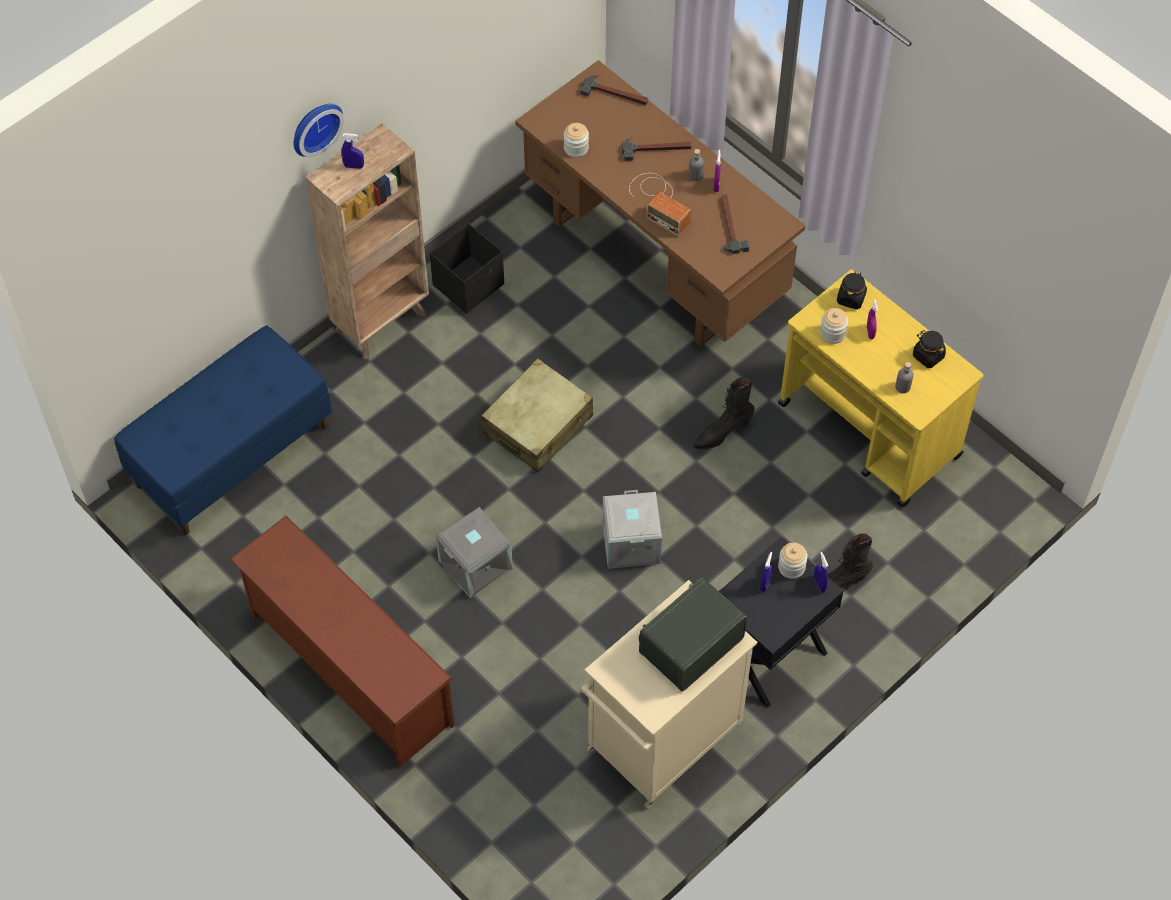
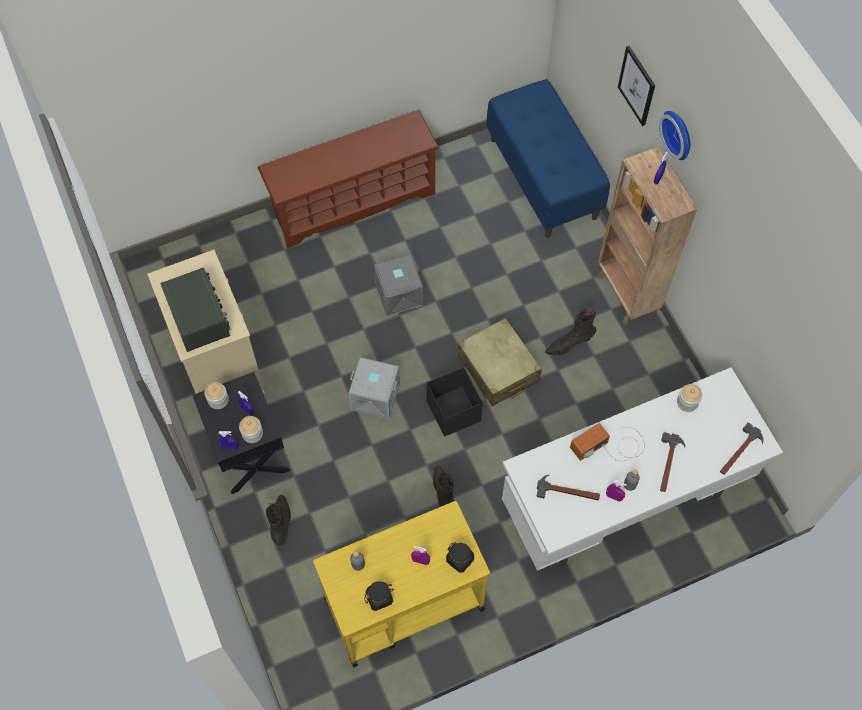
camera: 110 degrees right, 5 degrees up
(238, 197) = (637, 85): none -> picture
(469, 284) = (642, 361): black storage box -> black storage box (453, 412)
(475, 362) = (569, 344): none -> black boot
(656, 260) = (624, 503): brown desk -> white desk
(832, 333) = (430, 530): jar -> jar (218, 400)

